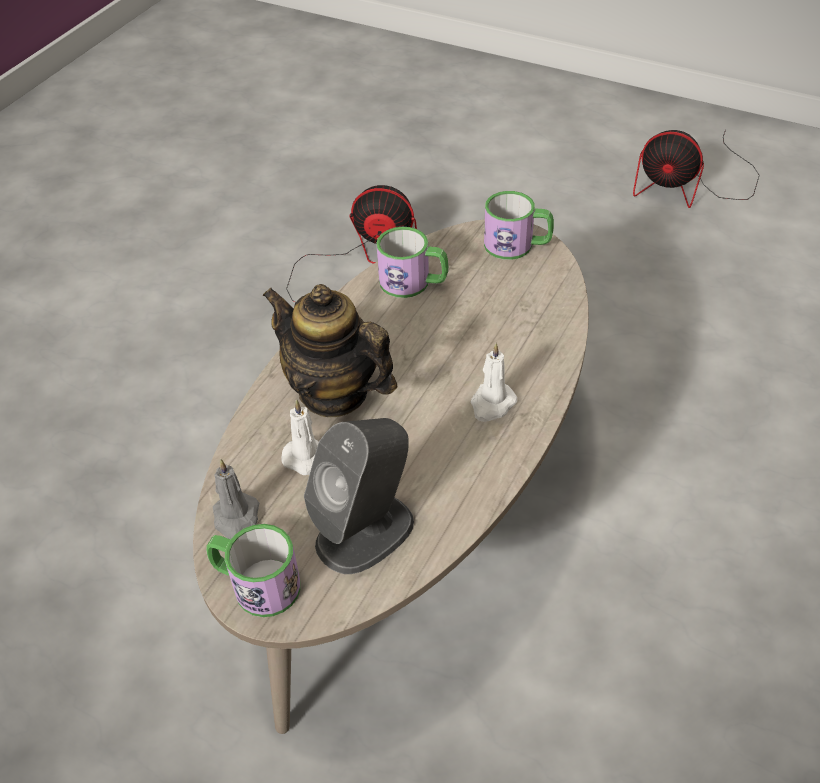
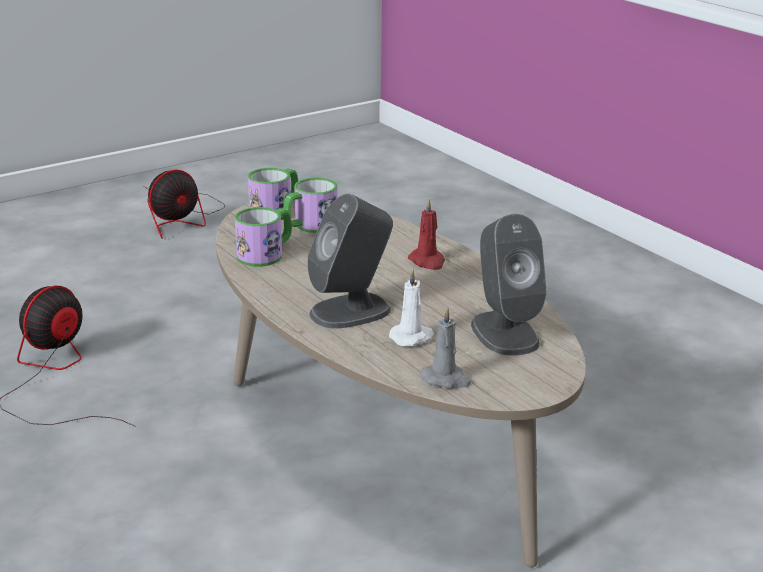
camera: 65 degrees left, 20 degrees down
(256, 584) = (518, 385): mug -> mug (309, 226)
(334, 392) = (351, 311): teapot -> grey speaker
(492, 404) = (427, 261): white candle -> red candle

